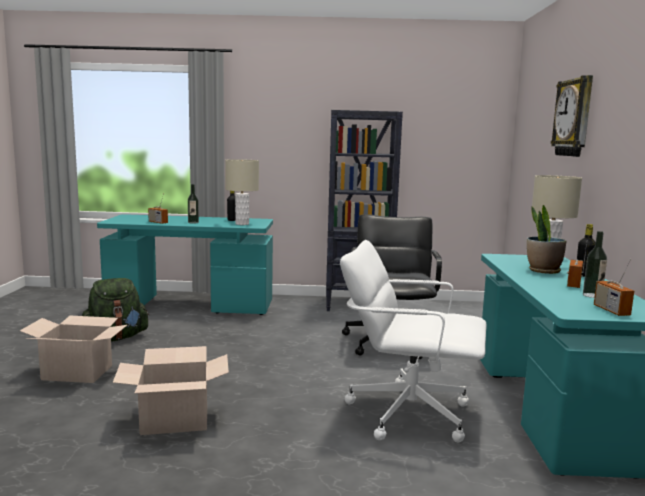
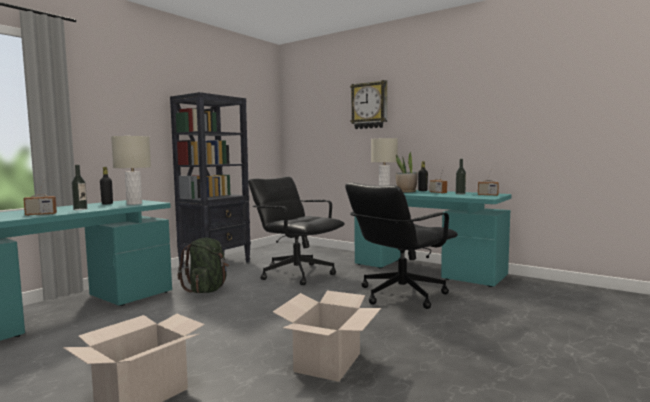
camera: 55 degrees left, 5 degrees down
(115, 338) = (80, 359): green backpack -> green backpack (207, 290)
(407, 412) = (400, 295): white office chair -> black office chair

